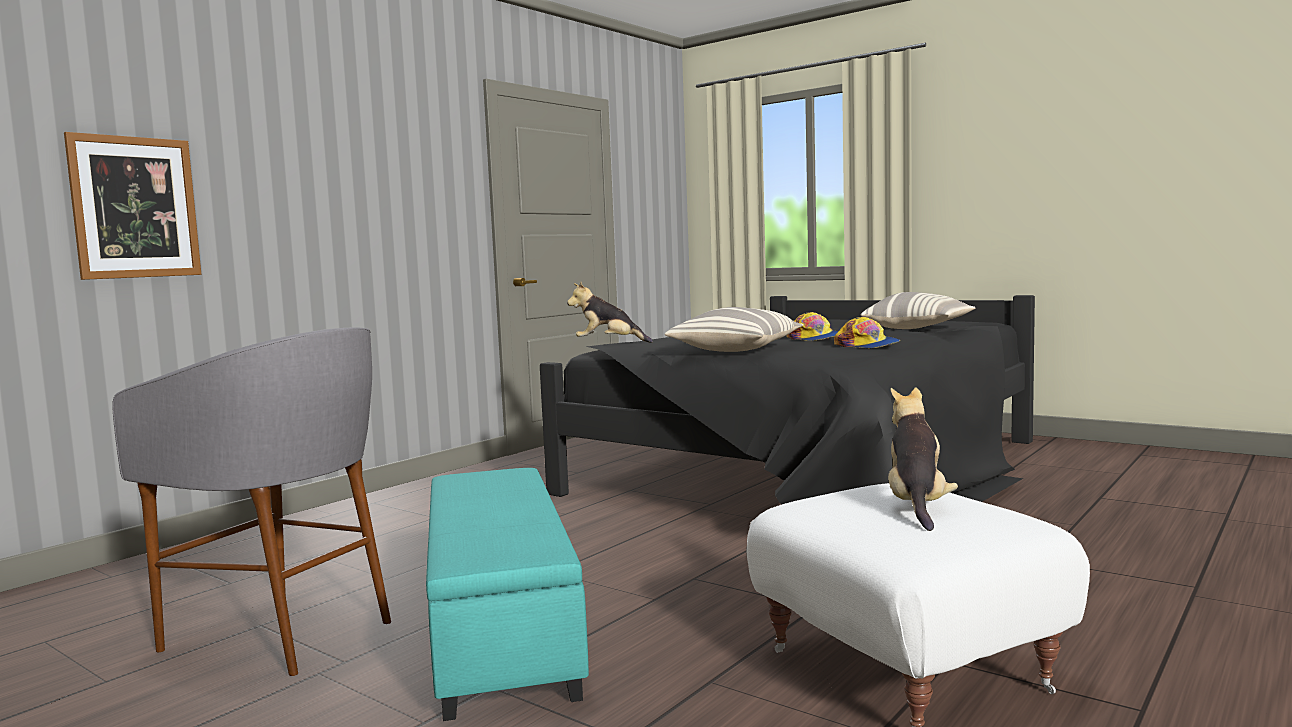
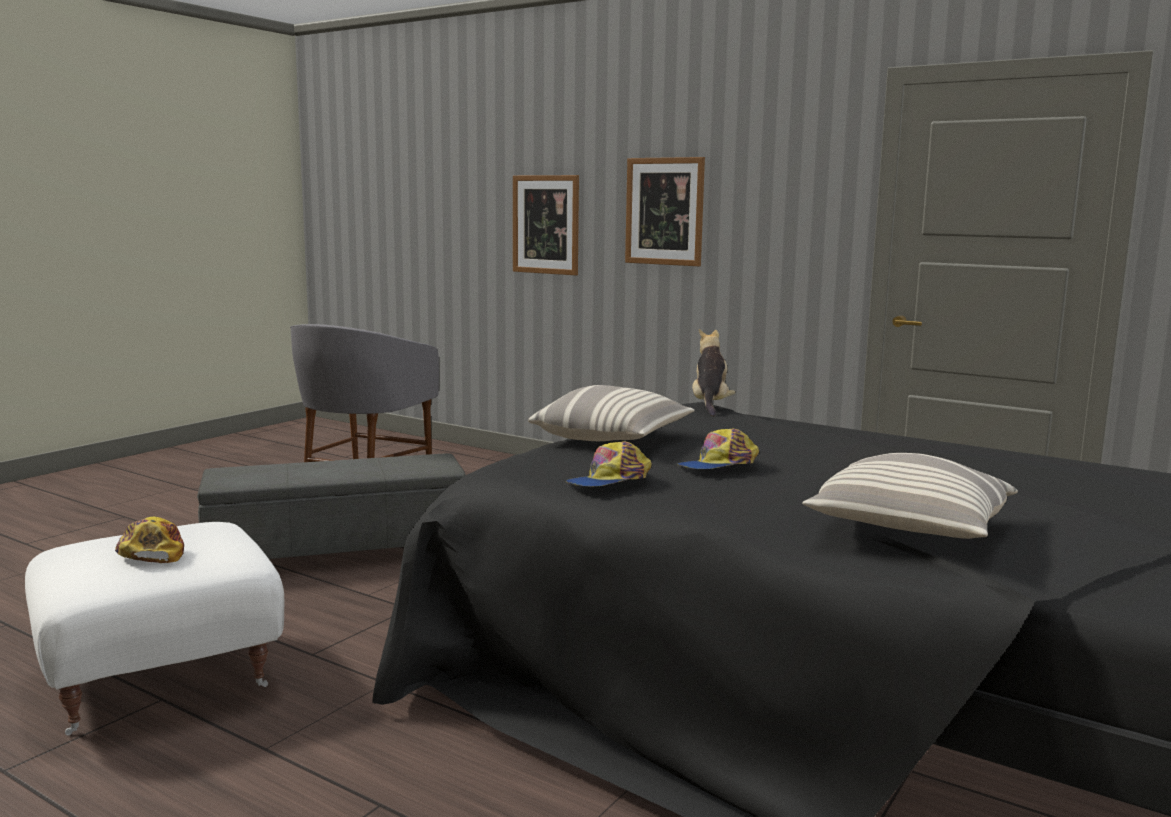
camera: 85 degrees right, 5 degrees up
(310, 191) = (664, 211): none -> picture
(503, 628) = (338, 553): turquoise ottoman -> grey ottoman
(917, 506) = (151, 552): plush toy -> cap

